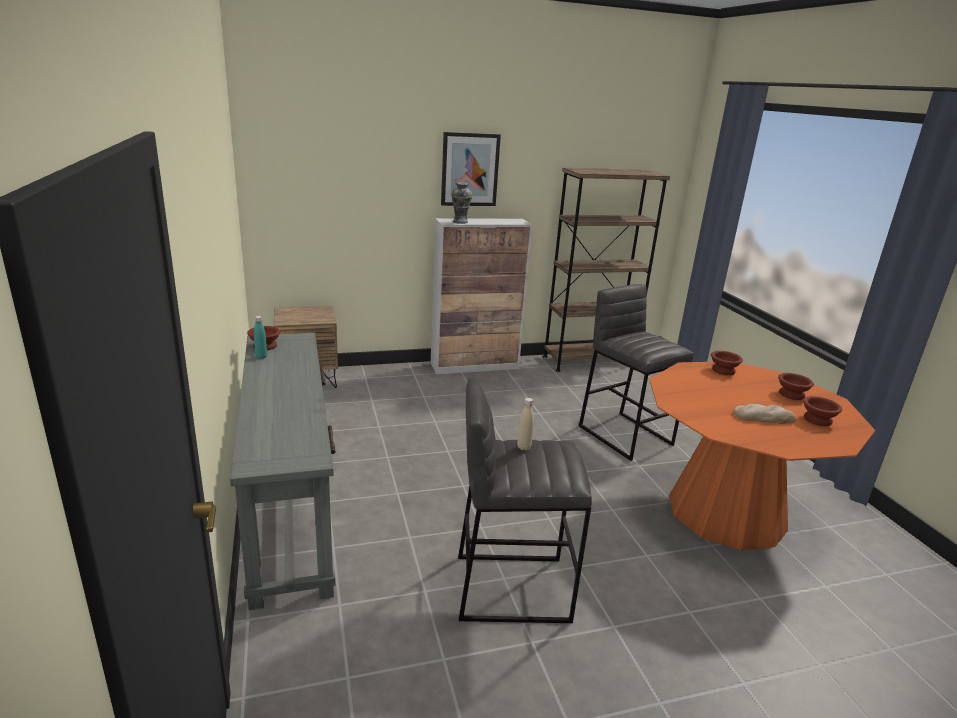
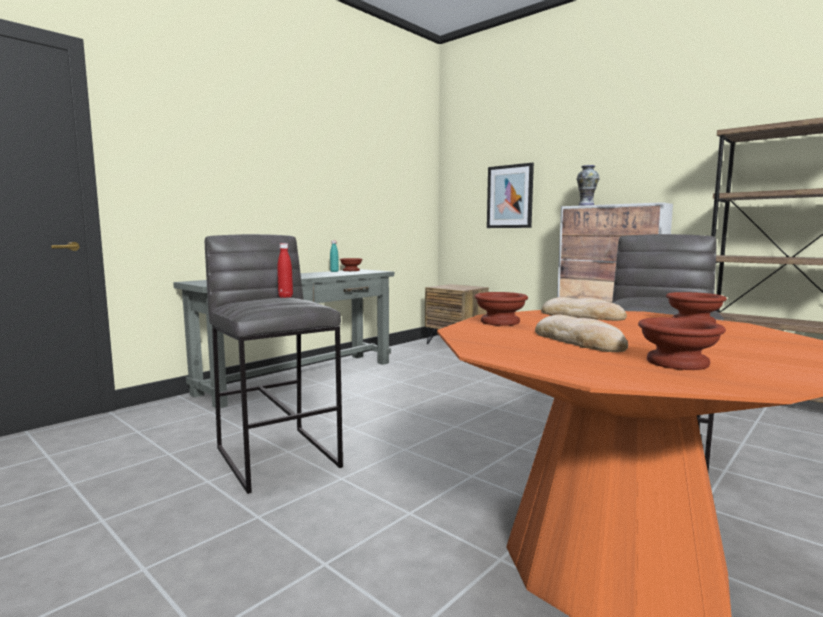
camera: 60 degrees right, 15 degrees down
(470, 169) = (612, 156): picture -> picture (510, 196)
(524, 447) = (285, 297): beige bottle -> red bottle
(685, 383) = (582, 316): none -> bread
(790, 394) = (739, 347): brown bowl -> brown bowl (500, 322)

